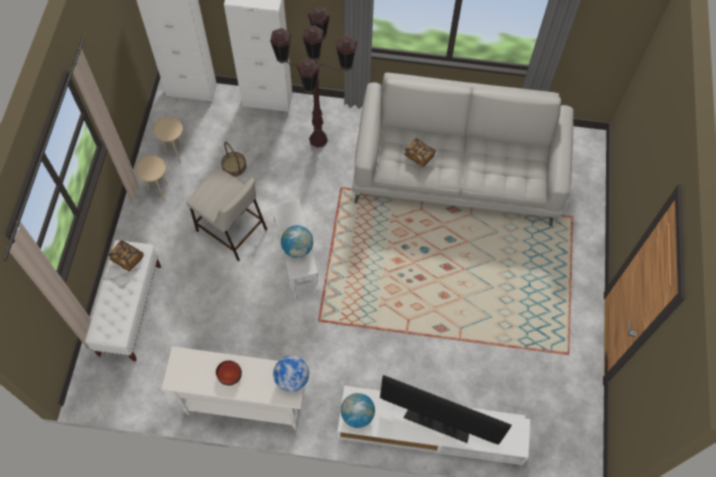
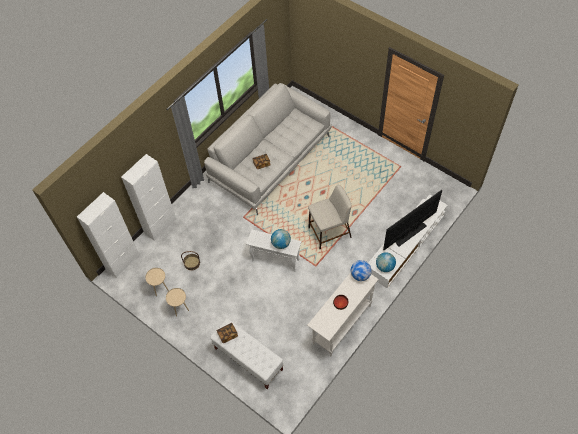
camera: 55 degrees left, 5 degrees down
(230, 230) = (232, 283): beige stool -> beige stool (329, 233)
(318, 139) = (205, 213): brown floor lamp -> none

